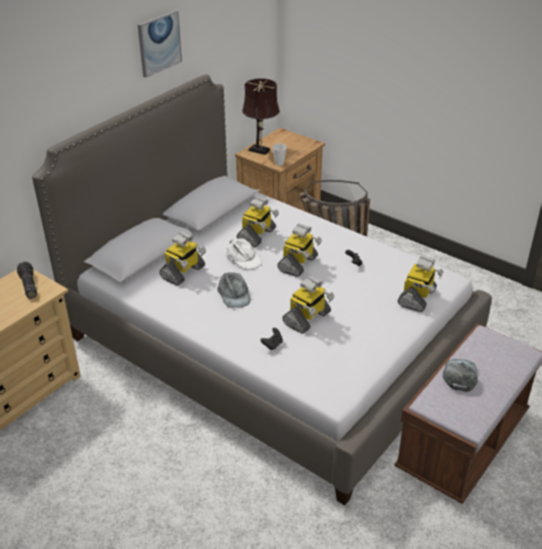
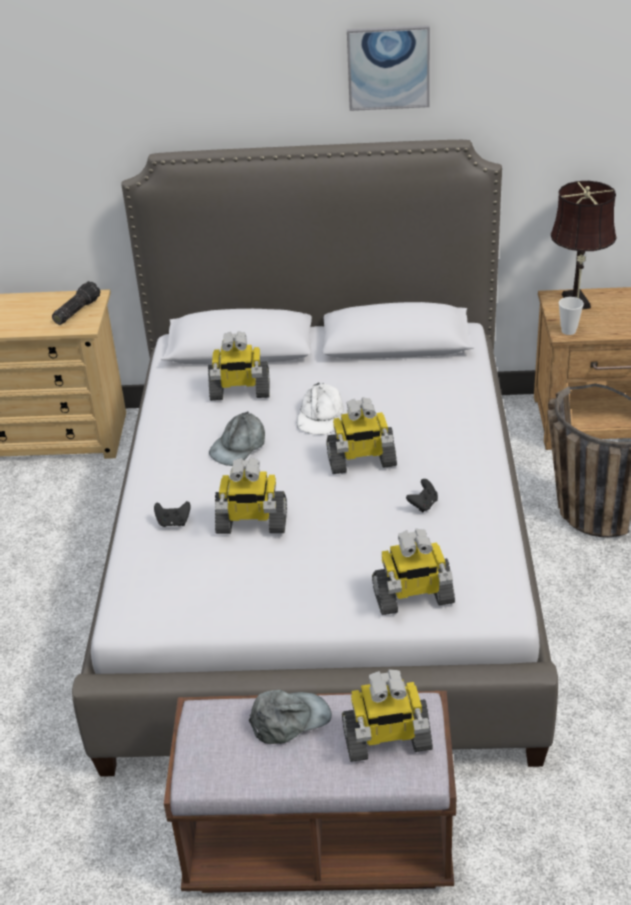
camera: 55 degrees right, 0 degrees up
(257, 235) = (382, 401): toy robot -> toy robot (386, 740)

